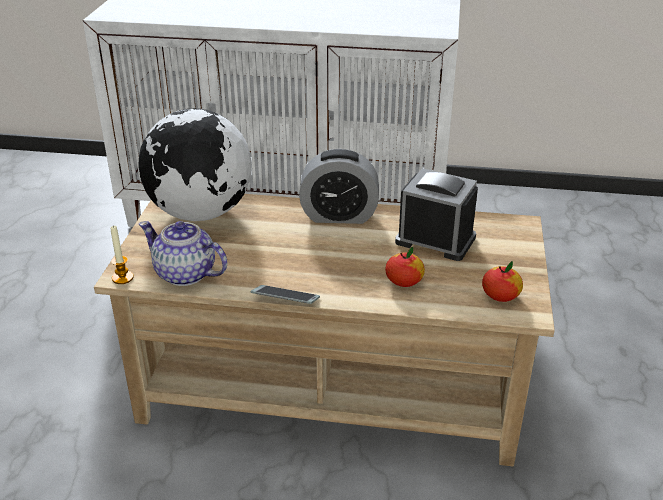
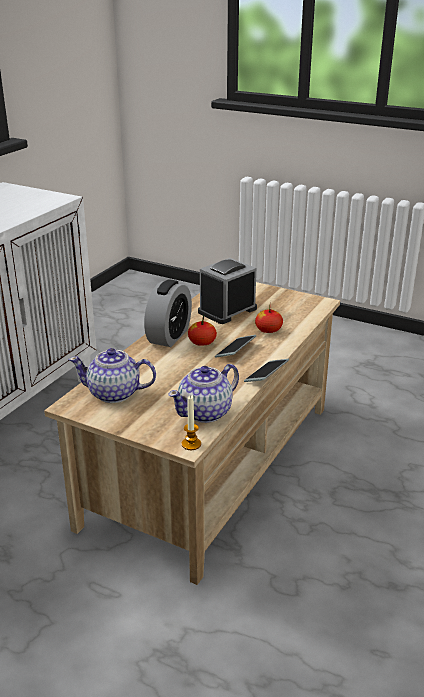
camera: 70 degrees left, 5 degrees down
(200, 213) = (114, 394): globe -> teapot
(333, 266) = (235, 350): none -> phone
(500, 295) = (300, 305): apple -> apple (202, 342)

